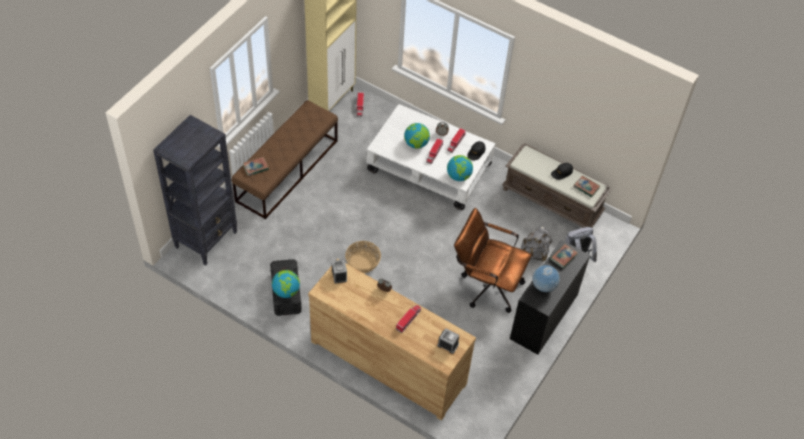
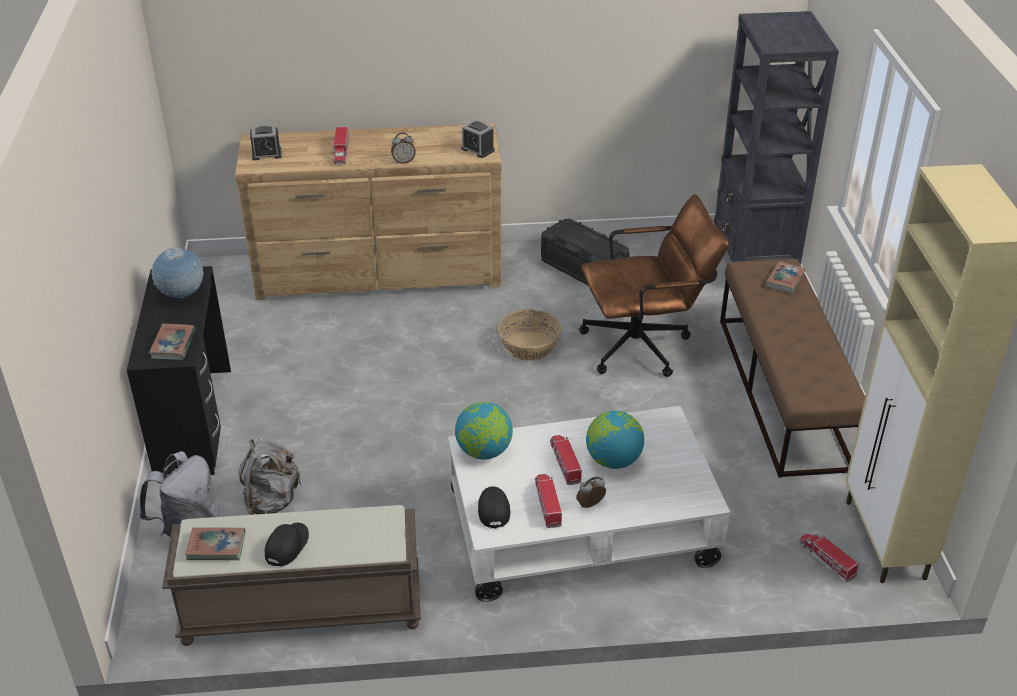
camera: 145 degrees right, 15 degrees down
(286, 291) = (569, 230): globe -> none
(486, 285) = (319, 413): brown office chair -> brown office chair (645, 345)

